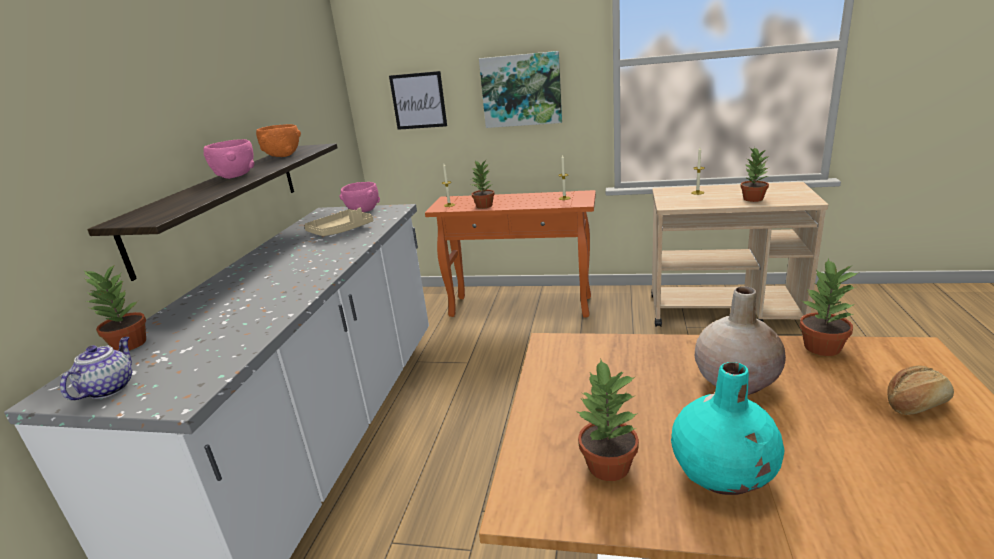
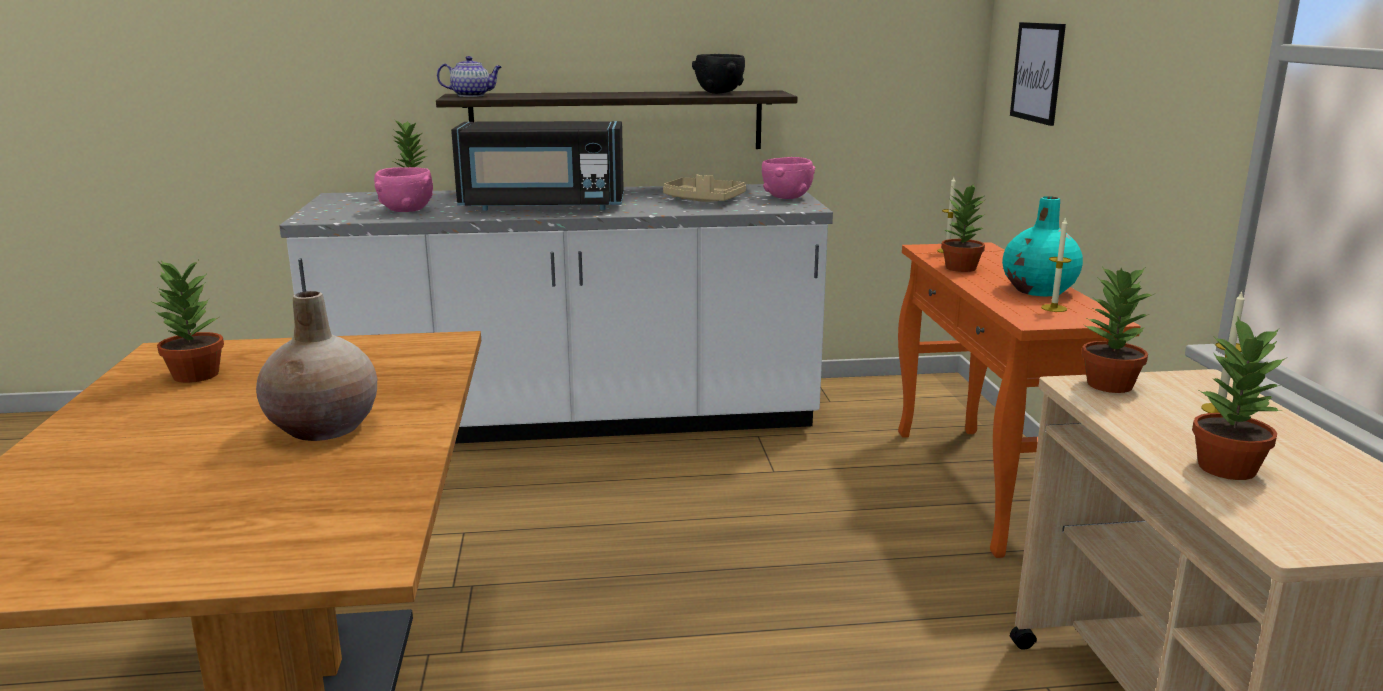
camera: 70 degrees right, 5 degrees down
(109, 388) = (339, 203): teapot -> teapot (472, 95)
(235, 176) = (616, 94): pink bowl -> pink bowl (406, 211)
(283, 156) = (719, 93): orange bowl -> black bowl
(287, 281) = (542, 206): none -> black microwave
(521, 90) = (1140, 81): picture -> none
(723, 473) = (152, 418): turquoise vase -> turquoise vase (1039, 290)
(822, 348) = (396, 484): potted plant -> potted plant (1108, 385)
(915, 403) = (216, 531): bread -> none

